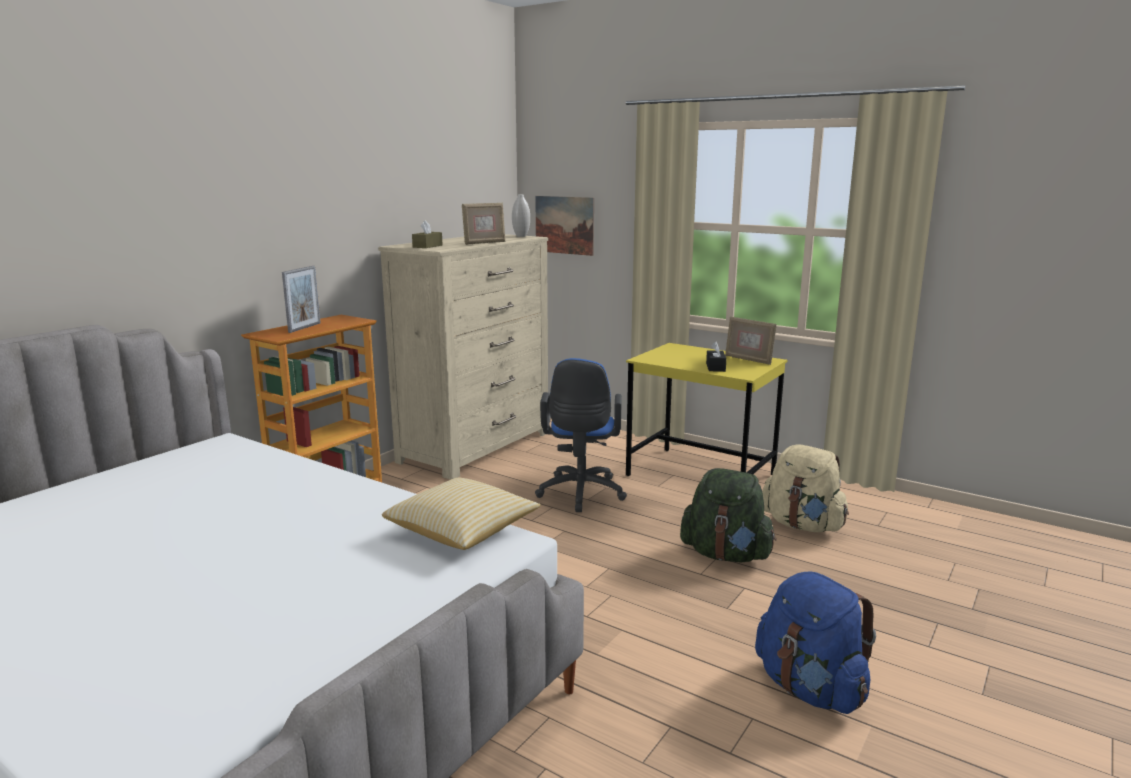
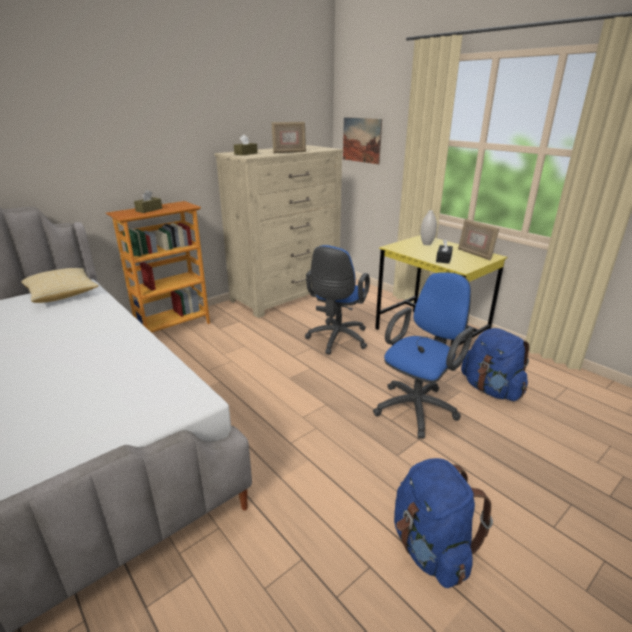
camera: 15 degrees right, 10 degrees up
(304, 327) = (149, 210): picture frame -> brown tissue box
(463, 531) = (167, 384): pillow -> pillow (62, 295)
(521, 236) = (324, 148): white vase -> white vase (426, 244)
(726, 555) = (418, 406): green backpack -> blue office chair
(803, 525) = (491, 389): beige backpack -> blue backpack

